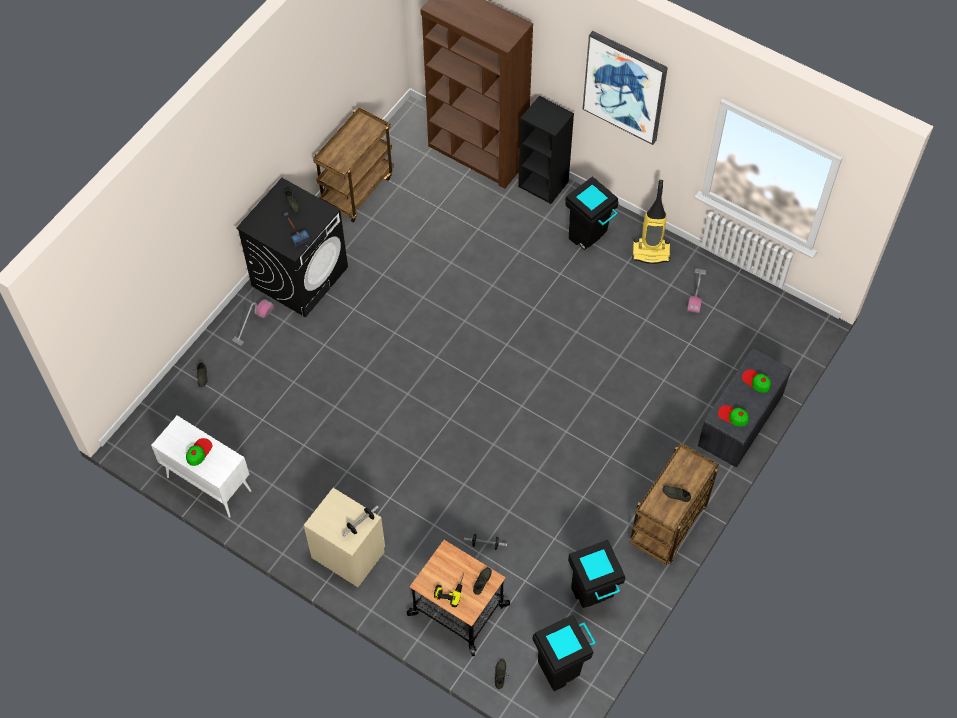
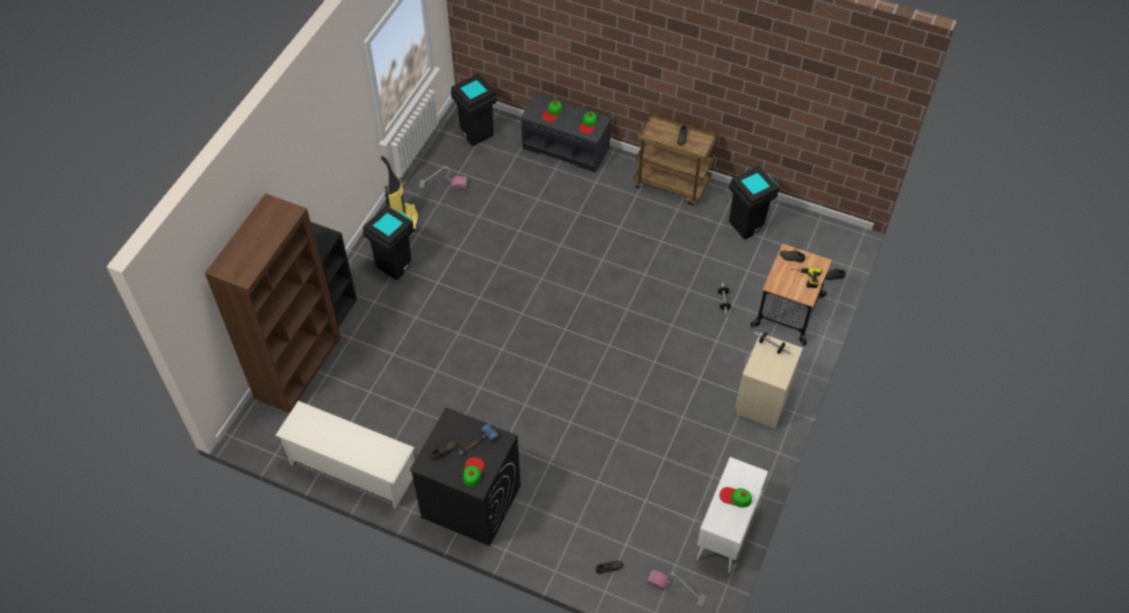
camera: 100 degrees left, 5 degrees down
(253, 324) = (536, 533): vacuum cleaner -> vacuum cleaner (676, 589)
(266, 223) = (472, 472): none -> cap
(357, 189) = (352, 469): brown cart -> white shoe rack
(561, 669) = (813, 238): black trash can -> black trash can (475, 133)
(625, 86) = (322, 139): picture -> none

